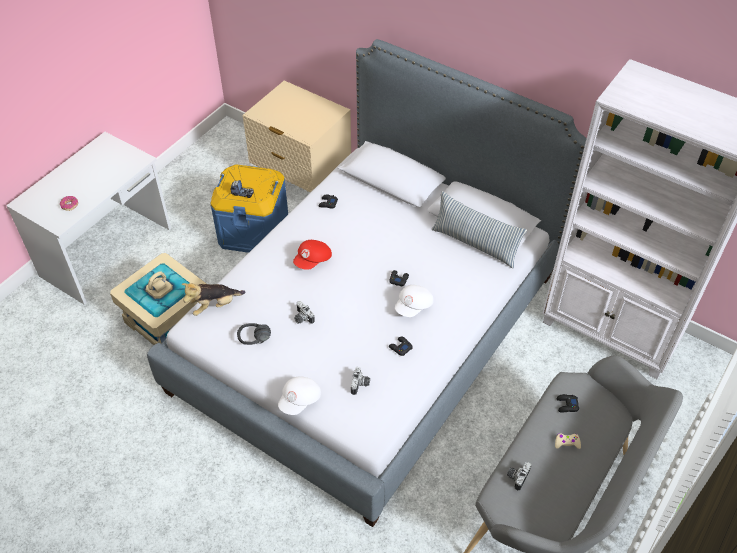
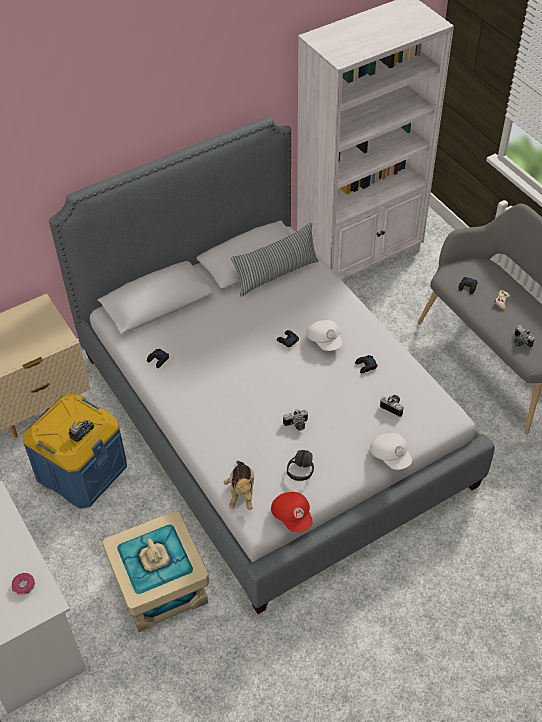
camera: 65 degrees left, 0 degrees up
(313, 260) = (228, 395): red cap -> red cap (292, 516)

